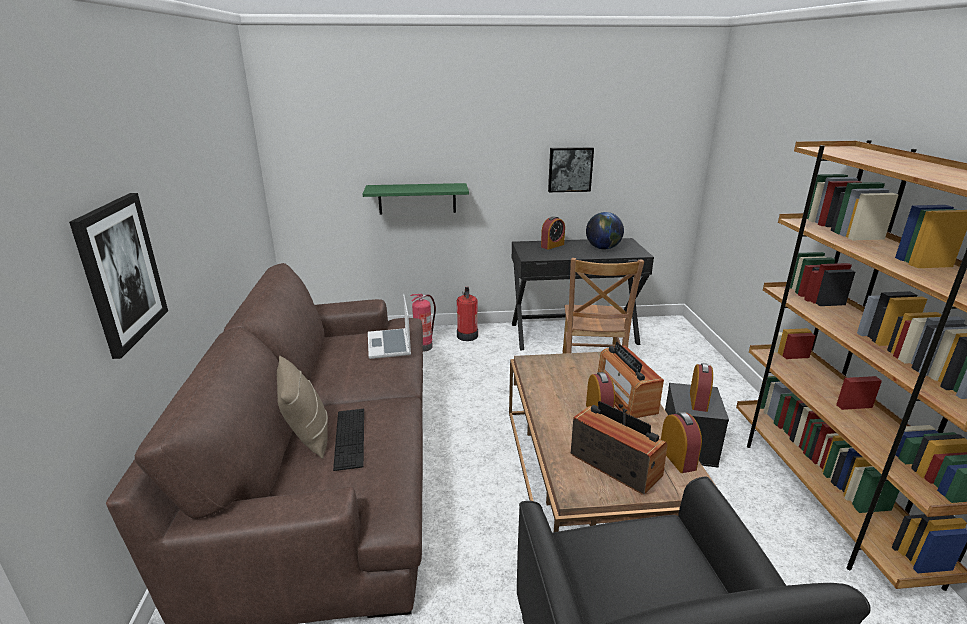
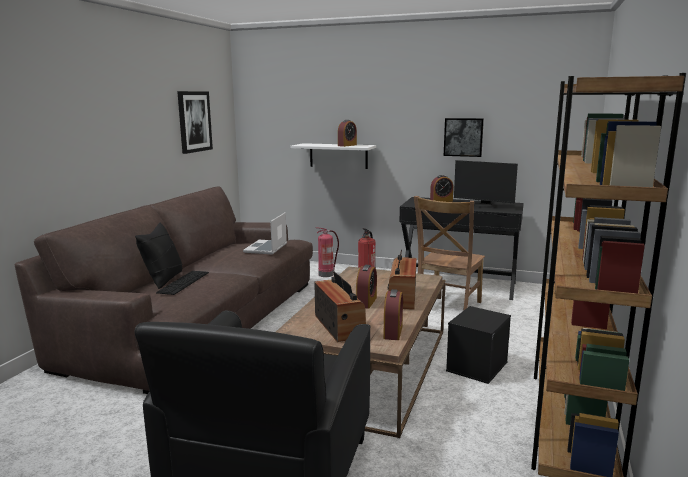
camera: 25 degrees right, 10 degrees down
(121, 272) = (70, 148): picture -> picture (194, 121)
(308, 436) = (163, 279): beige pillow -> black pillow
(417, 198) = (338, 156): green shelf -> white shelf
(603, 248) = (483, 205): globe -> monitor
(698, 401) = (479, 319): alarm clock -> alarm clock (347, 145)

